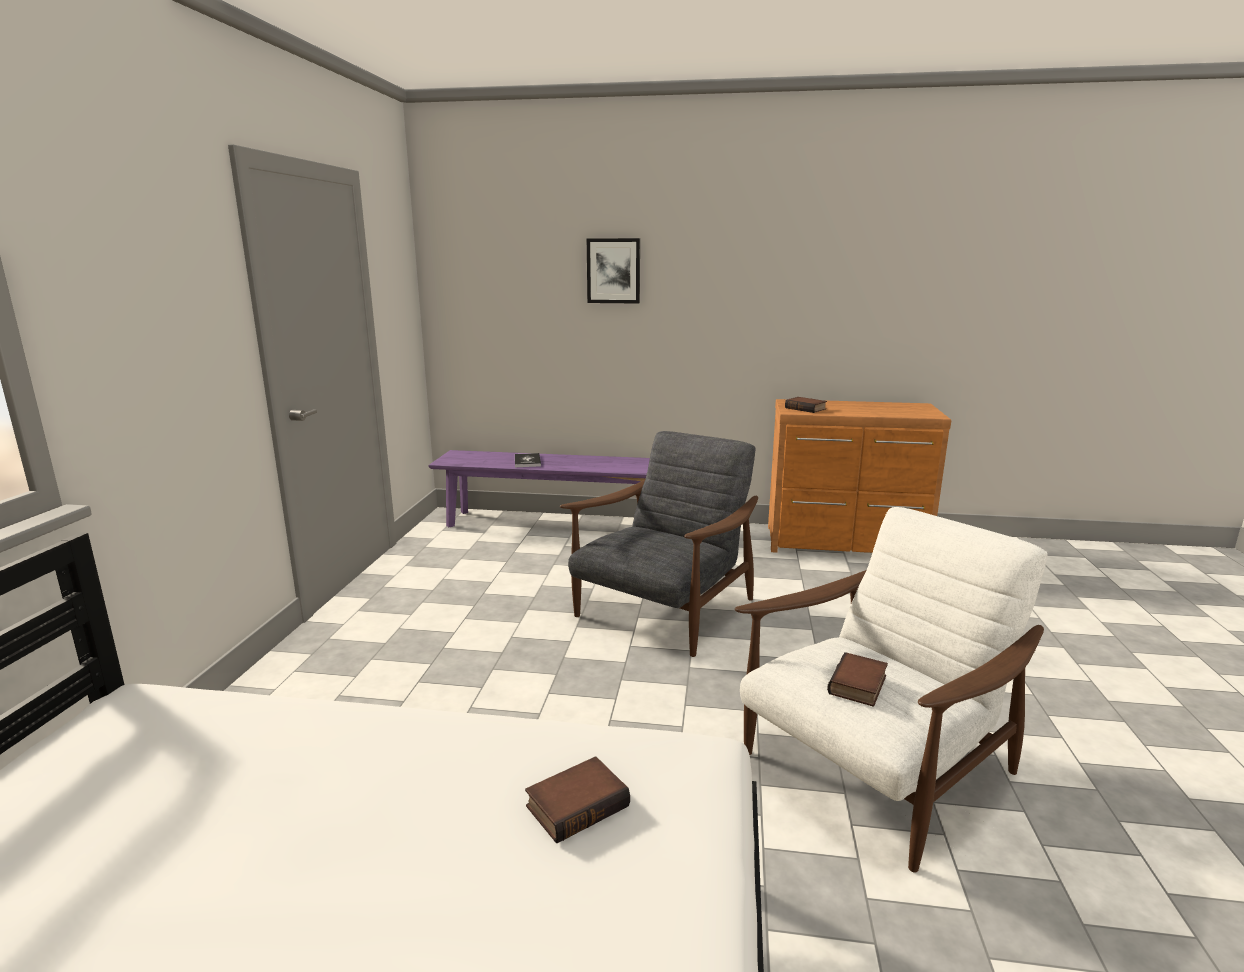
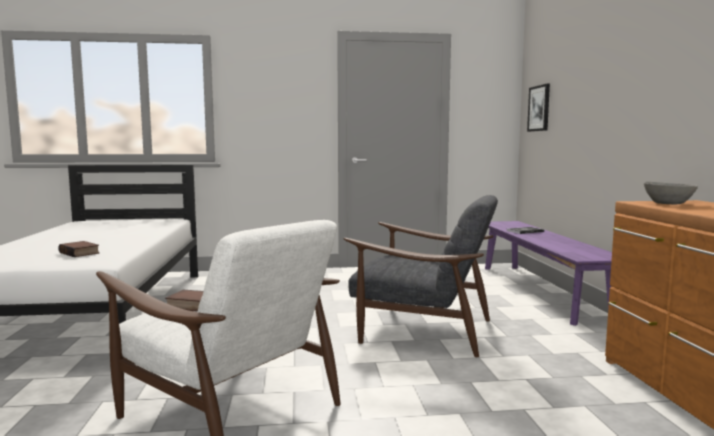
camera: 75 degrees right, 10 degrees down
(613, 271) = (598, 75): picture -> picture (539, 108)
(806, 408) = (669, 203): book -> grey bowl

